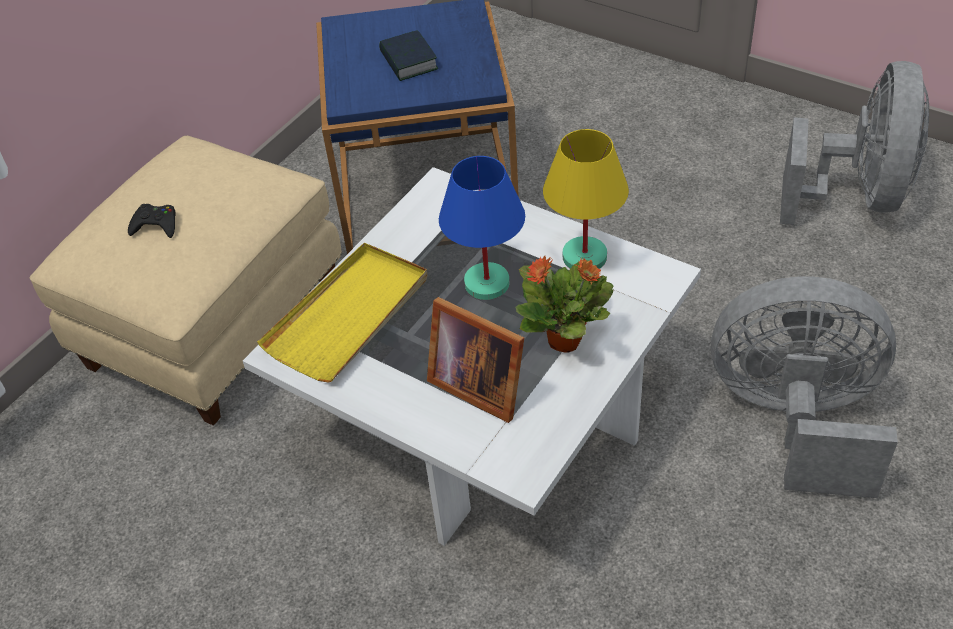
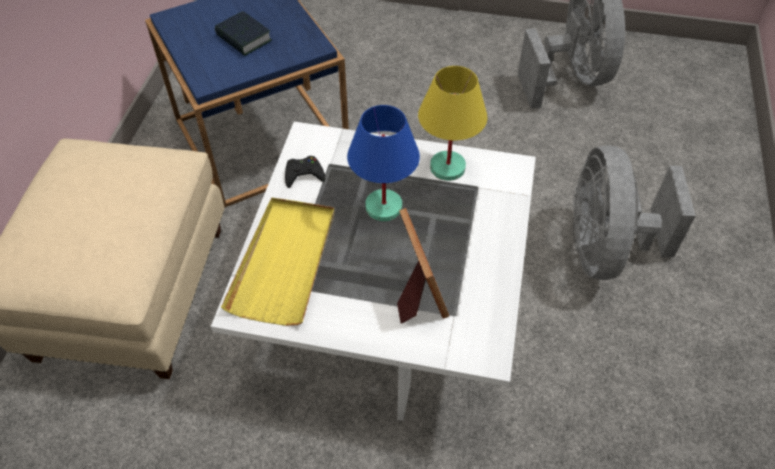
camera: 25 degrees left, 5 degrees up
(156, 225) = (79, 226): black game controller -> black game controller (304, 174)
(477, 384) = (417, 291): picture frame -> picture frame turned 120 degrees counterclockwise
(566, 340) = (467, 238): potted plant -> none
(796, 420) = (605, 249): grey fan -> grey fan turned 75 degrees counterclockwise

